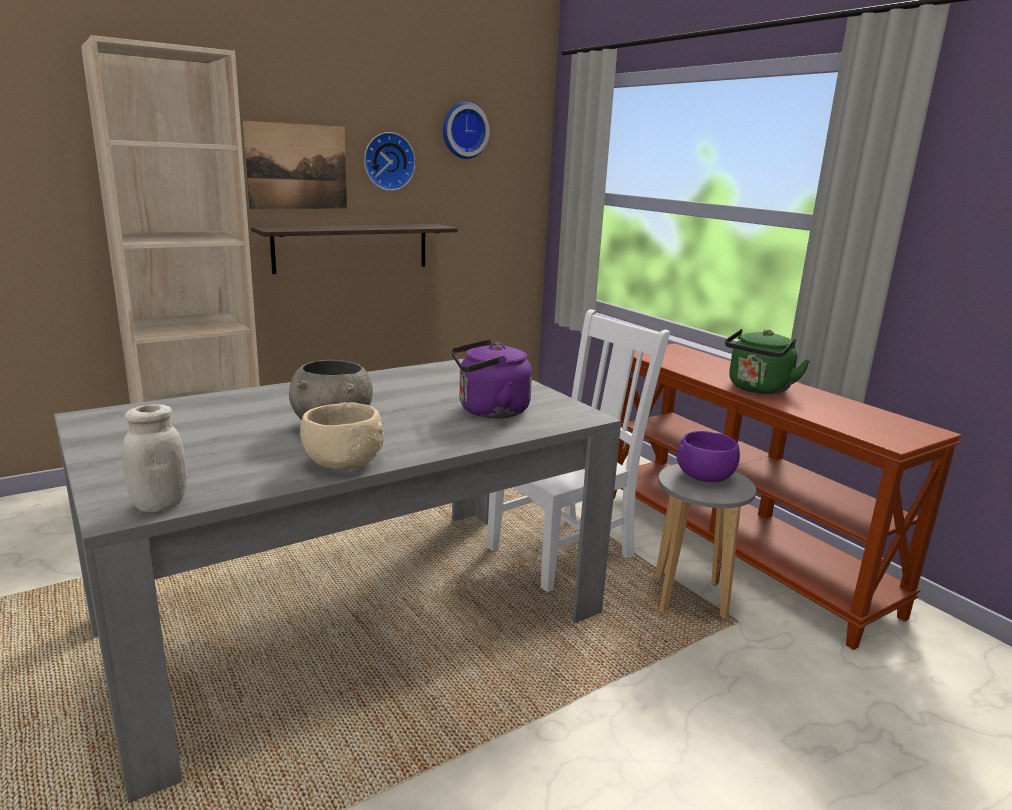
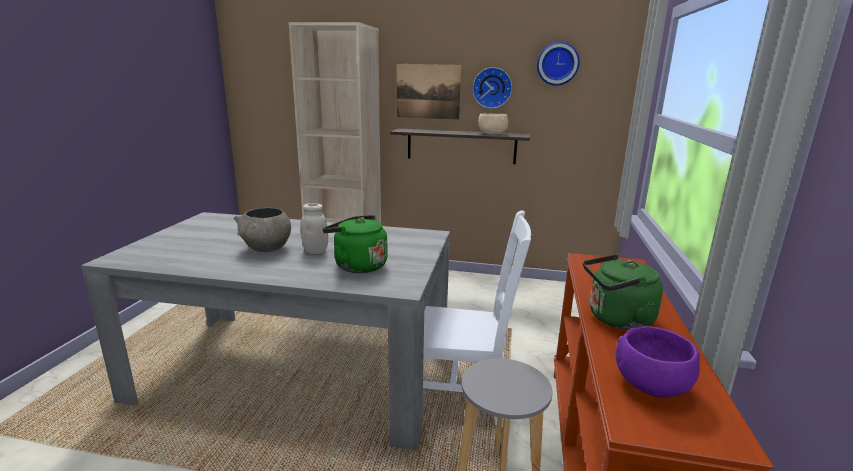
camera: 45 degrees right, 0 degrees up
(160, 504) = (127, 261): white jar -> white jar (315, 251)
(342, 462) = (222, 268): beige bowl -> beige bowl (492, 133)
(489, 411) = (357, 265): purple kettle -> green kettle
(704, 477) = (512, 379): purple bowl -> purple bowl (650, 385)

